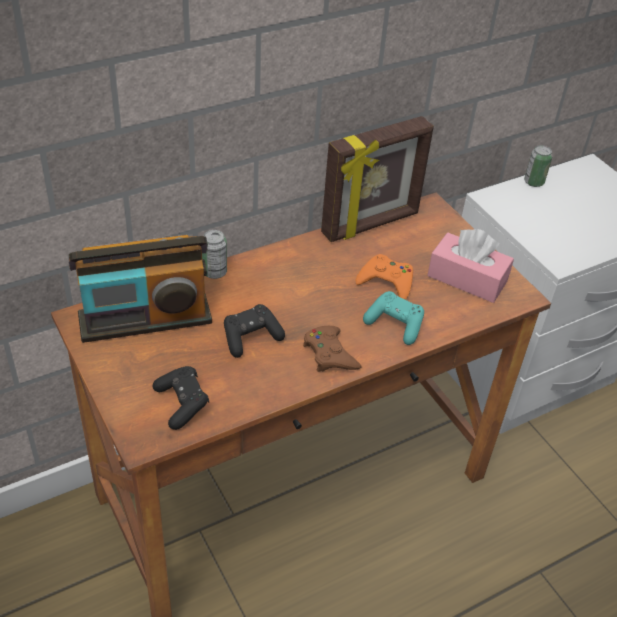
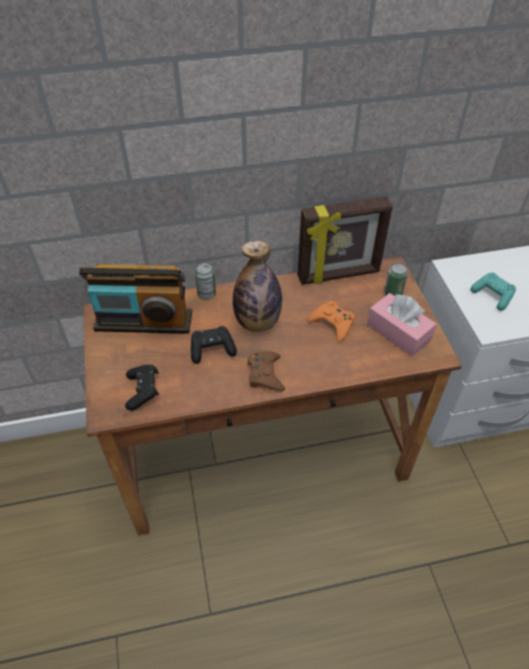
camera: 20 degrees right, 5 degrees up
(294, 295) = (257, 322): none -> bottle
(395, 325) = (325, 360): turquoise game controller -> turquoise game controller (492, 296)
(533, 182) = (492, 259): can -> can (393, 293)

